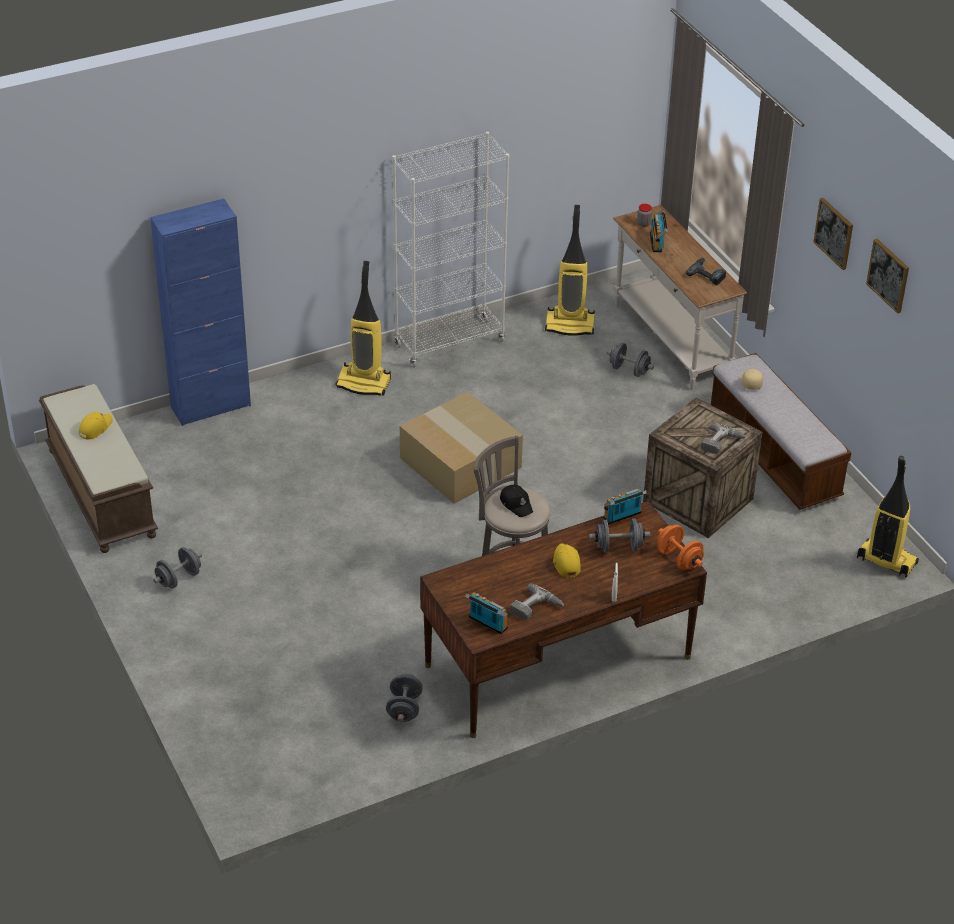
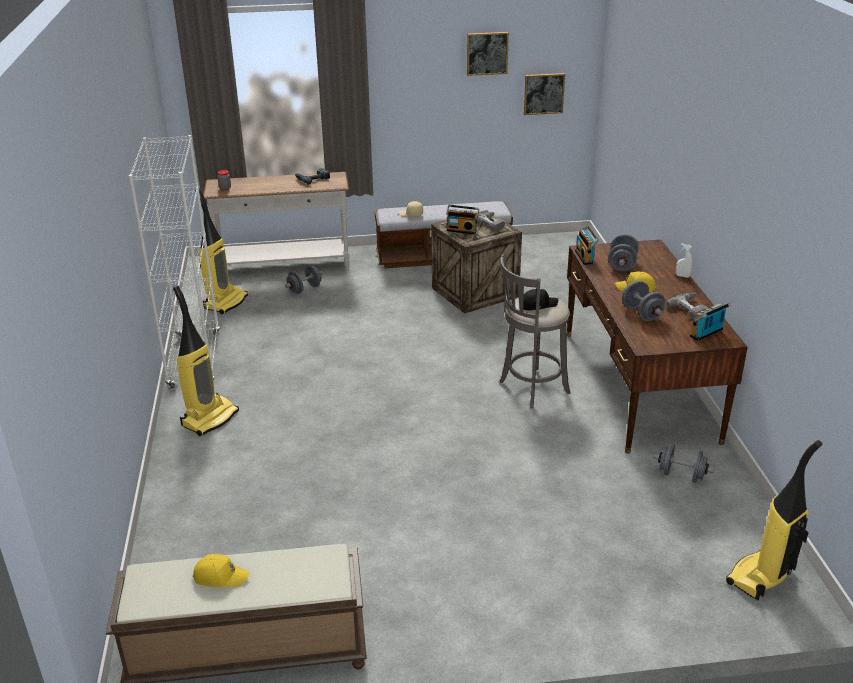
camera: 70 degrees left, 10 degrees down
(95, 428) = (220, 576): yellow cap -> yellow cap turned 135 degrees clockwise
(179, 578) = (439, 604): grey dumbbell -> grey dumbbell (641, 314)
(211, 406) = (159, 529): blue cabinet -> none
(458, 462) = (363, 387): cardboard box -> none
(657, 242) = (255, 188): radio -> radio (462, 230)
(679, 559) = (643, 246): orange dumbbell -> none
(834, 233) = (417, 63): picture -> picture (543, 93)
(885, 561) = (570, 243): vacuum cleaner -> vacuum cleaner (761, 578)

